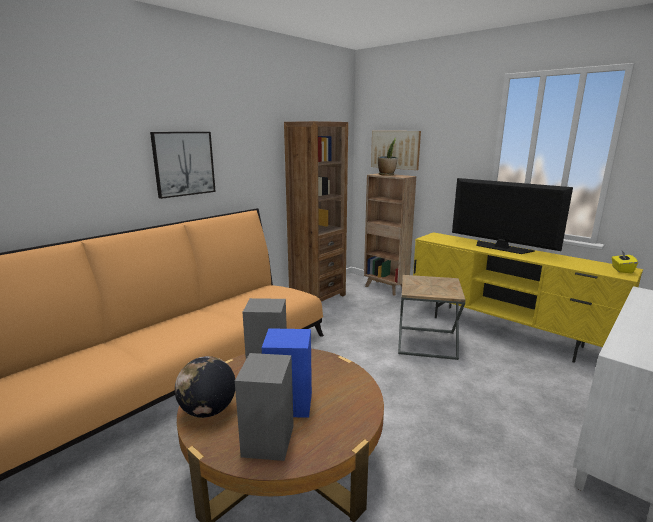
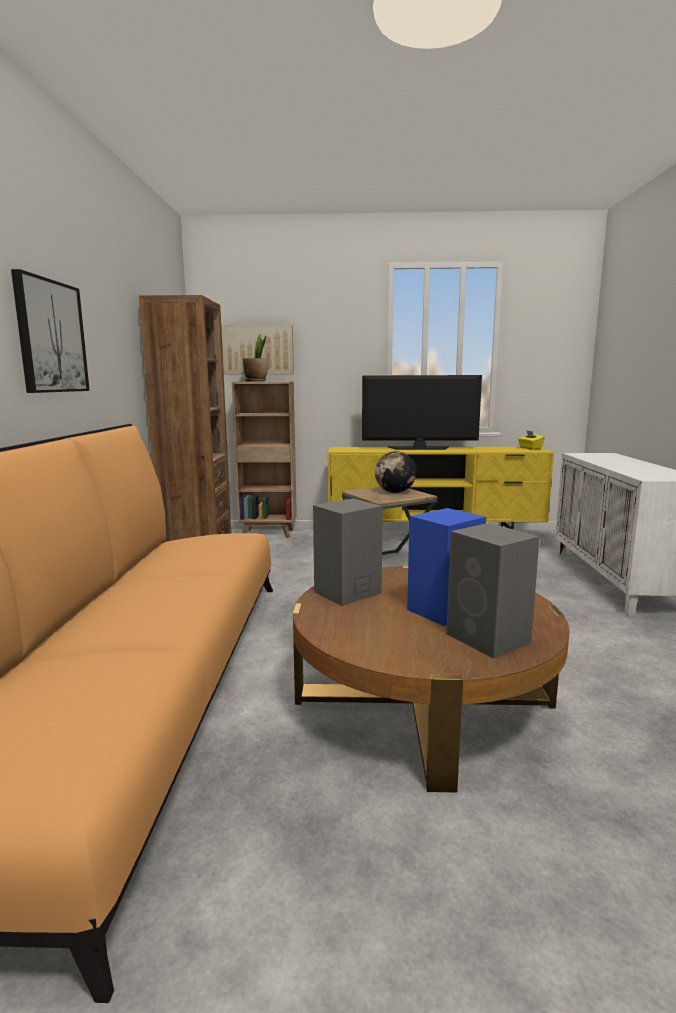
camera: 40 degrees left, 5 degrees down
(208, 410) = (378, 646): globe -> globe (395, 492)

